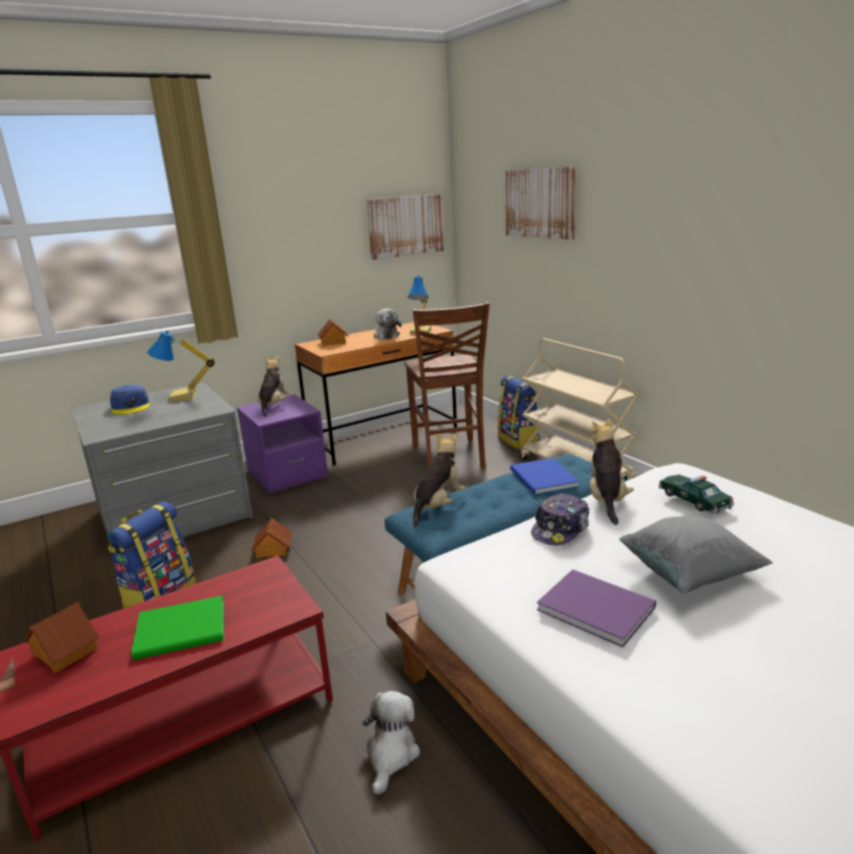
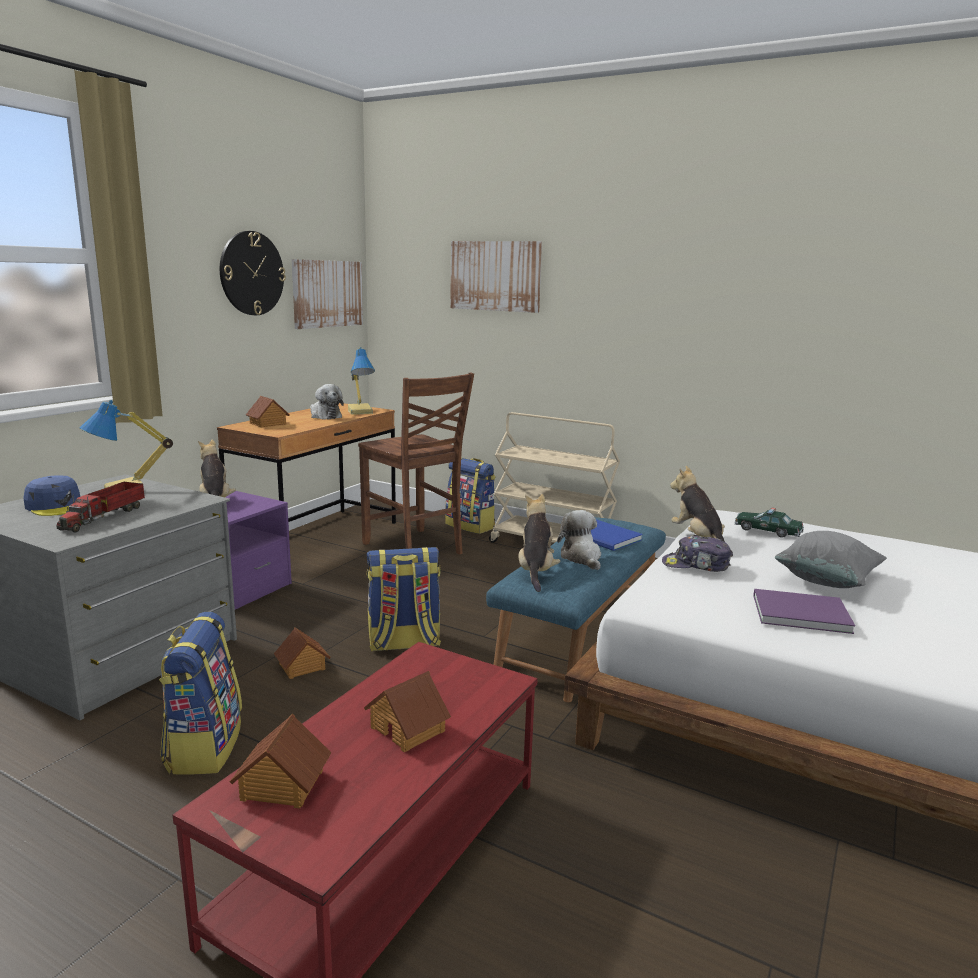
camera: 30 degrees left, 5 degrees down
(143, 419) = (105, 517): none -> toy truck
(183, 630) = (408, 728): green book -> toy house
(325, 216) = (251, 273): none -> wall clock
(360, 545) = (403, 643): none -> backpack
(391, 754) = (635, 813): plush toy -> plush toy (582, 558)
(560, 529) = (696, 565): cap -> cap turned 90 degrees clockwise

